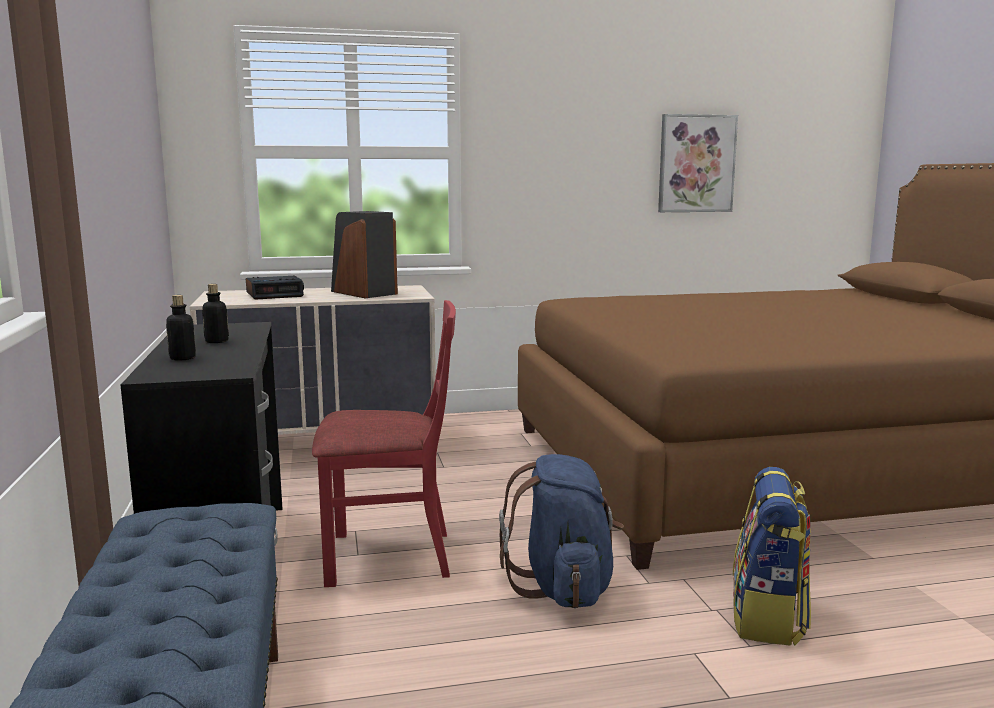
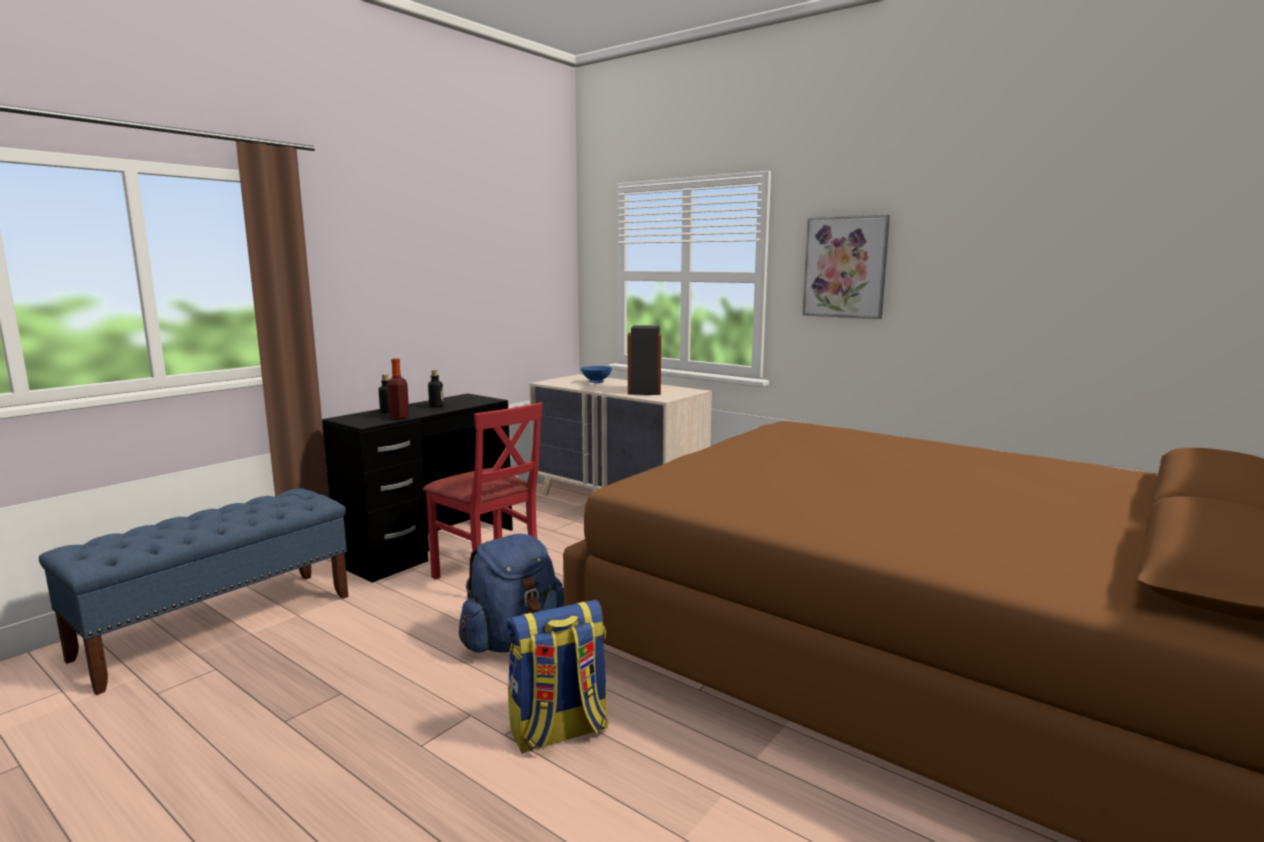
camera: 50 degrees right, 0 degrees up
(236, 358) = (399, 417): none -> bottle
(275, 295) = (597, 383): alarm clock -> blue bowl
(696, 163) = (1022, 292): picture -> picture (845, 267)

